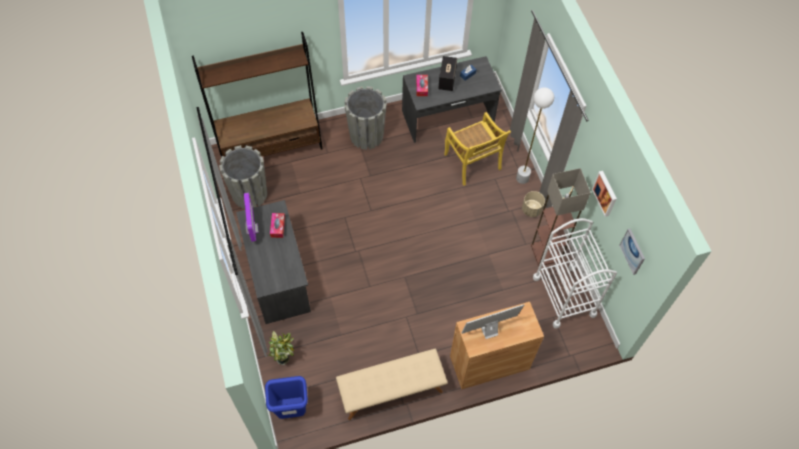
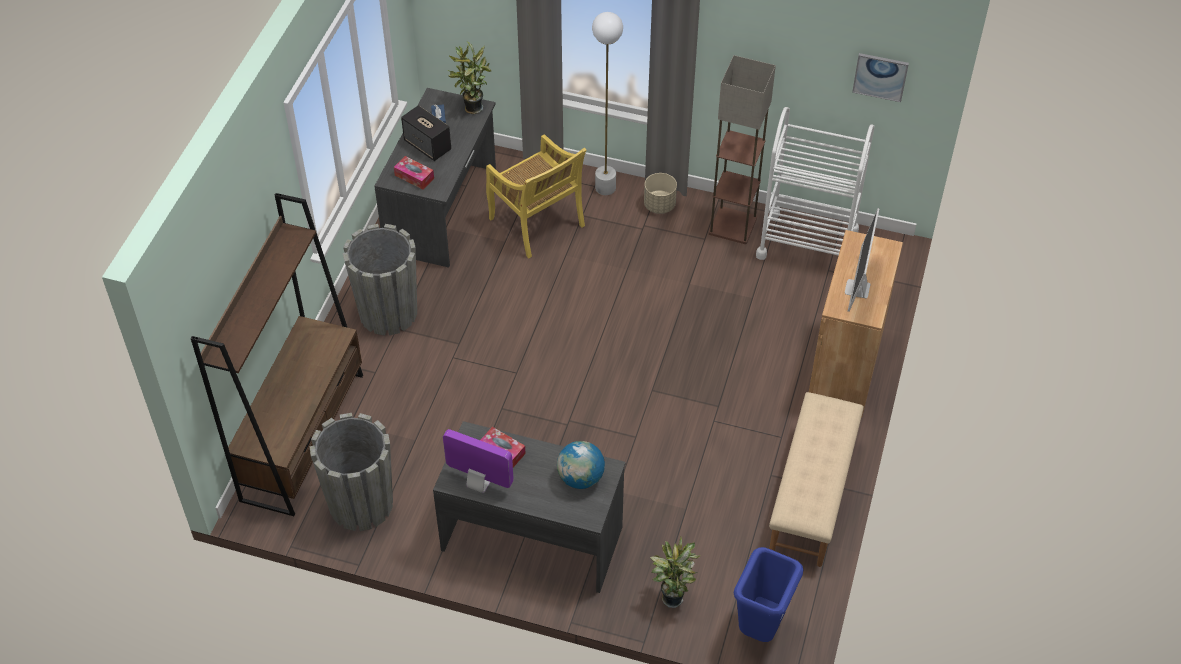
camera: 55 degrees left, 10 degrees down
(284, 270) = (580, 478): none -> globe
(472, 163) = (537, 224): yellow chair -> yellow chair turned 45 degrees clockwise
(488, 82) = (471, 108): none -> potted plant
(605, 193) = (785, 54): picture -> none

